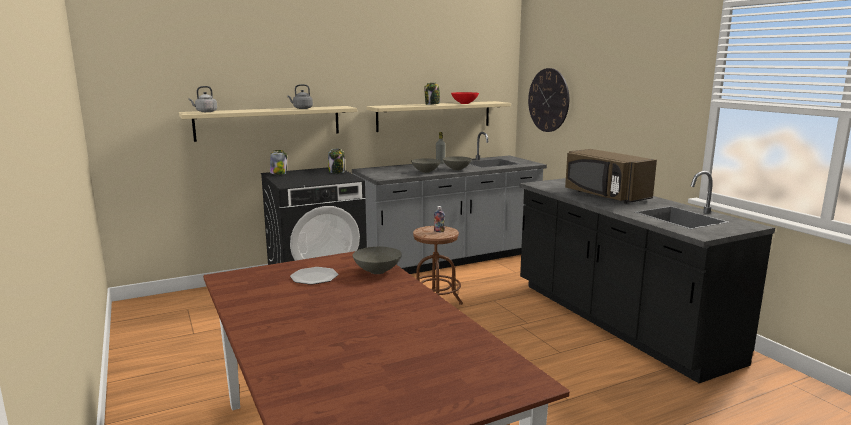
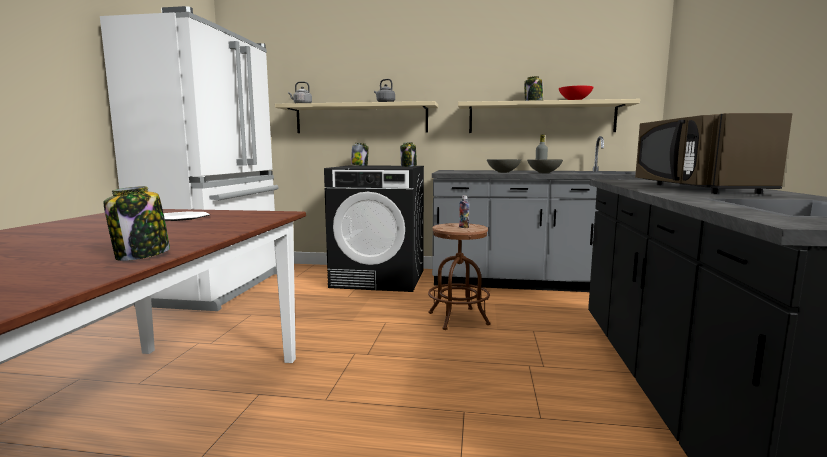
camera: 35 degrees right, 5 degrees down
(169, 335) = (218, 288): none -> white fridge
(376, 271) = (239, 222): grey bowl -> none
(438, 313) = (142, 255): none -> jar
(548, 100) = (692, 89): wall clock -> none

